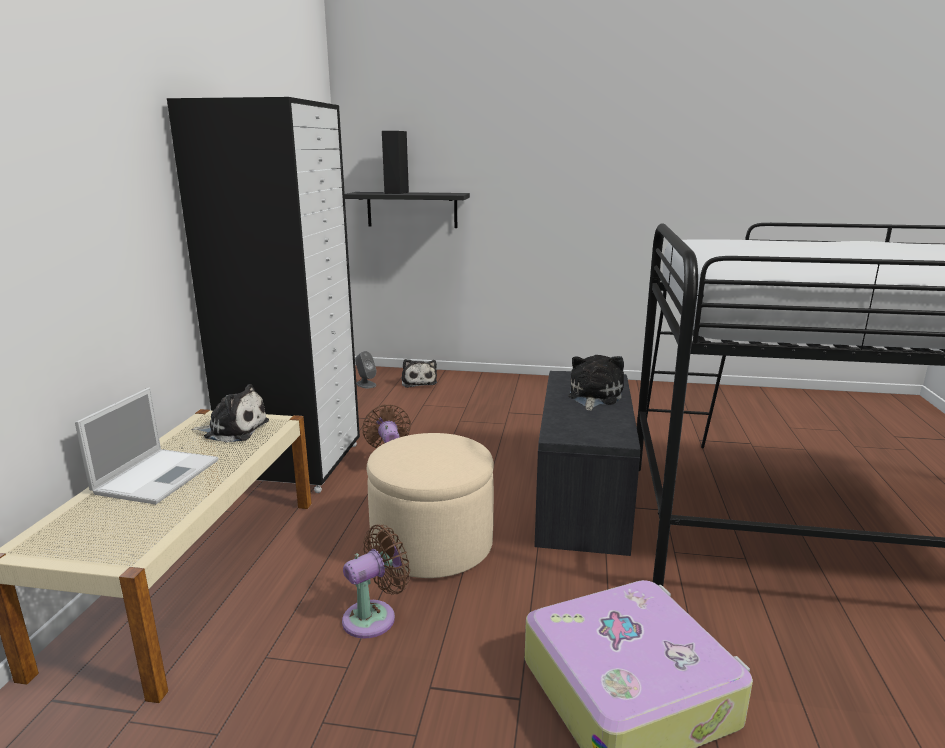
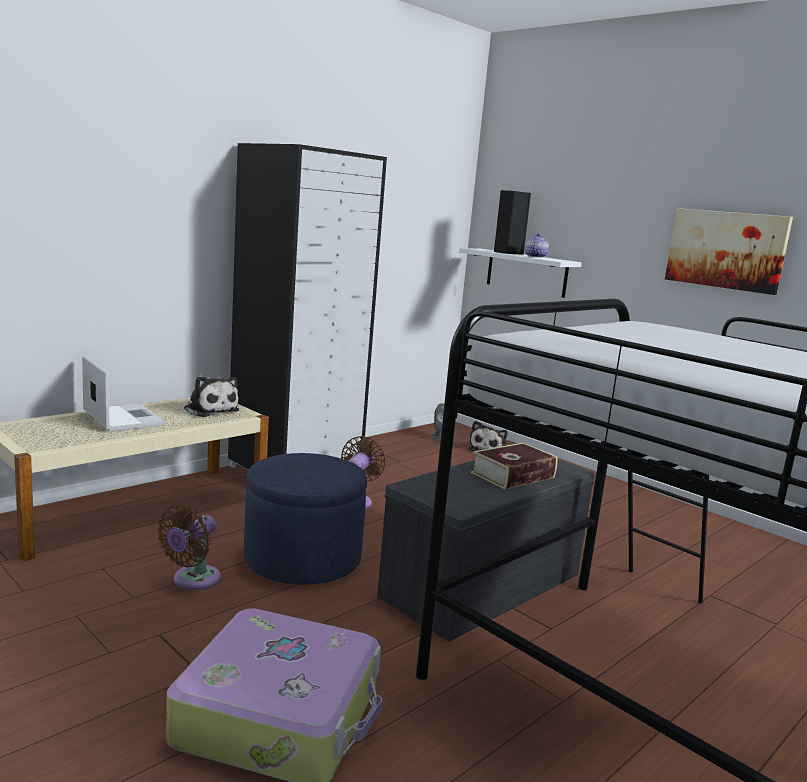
camera: 35 degrees right, 5 degrees down
(158, 475) = (123, 418): laptop -> laptop turned 90 degrees counterclockwise
(374, 617) = (193, 580): brown fan -> brown fan turned 120 degrees clockwise
(412, 209) = (526, 272): black shelf -> white shelf
(427, 193) = (535, 256): none -> teapot
(432, 545) = (302, 559): beige ottoman -> blue ottoman
(593, 396) = (513, 475): plush toy -> book
(602, 167) = (726, 250): none -> picture

